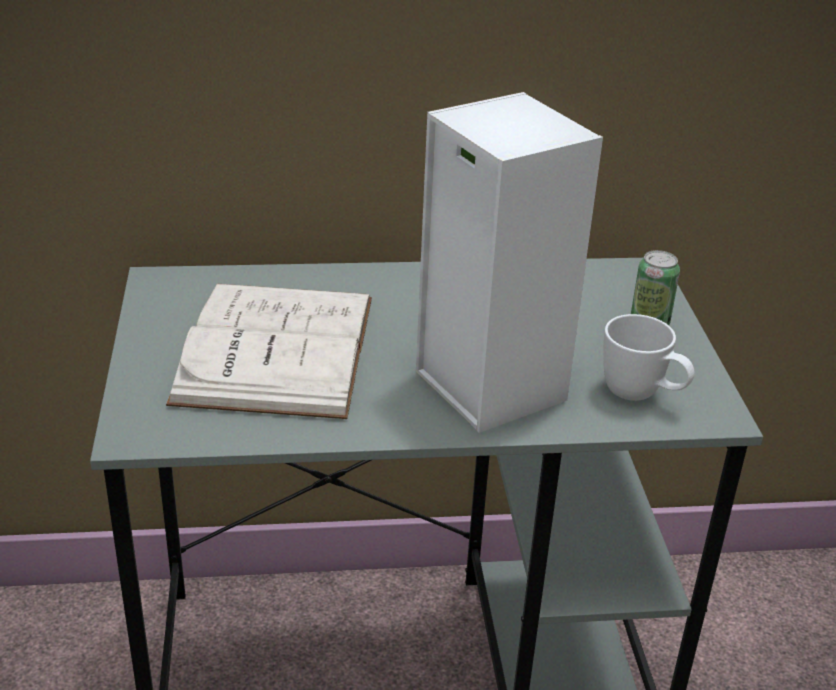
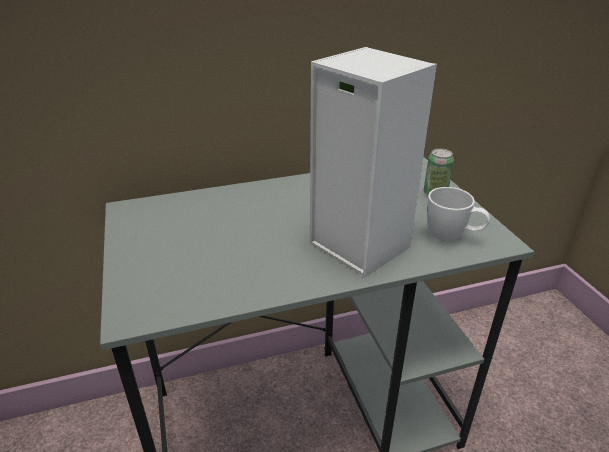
camera: 10 degrees left, 0 degrees up
(276, 349) = (215, 241): white book -> none

